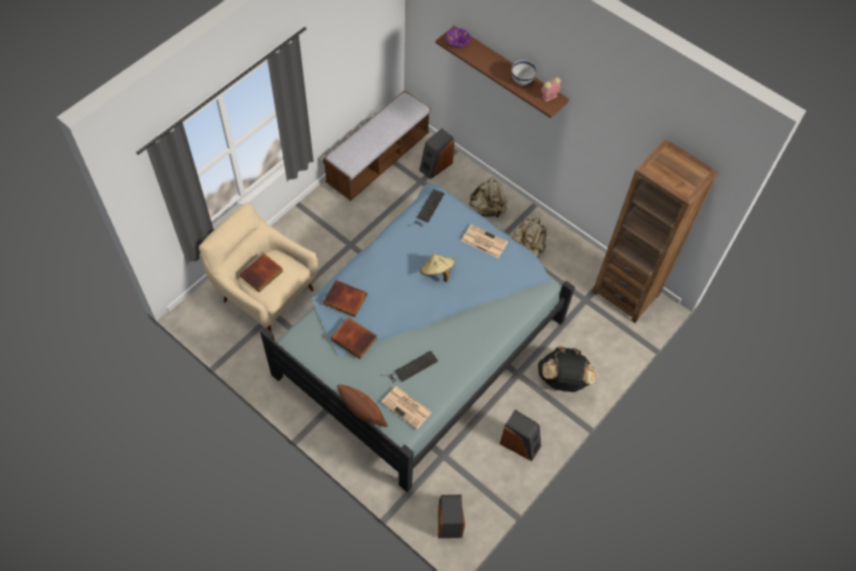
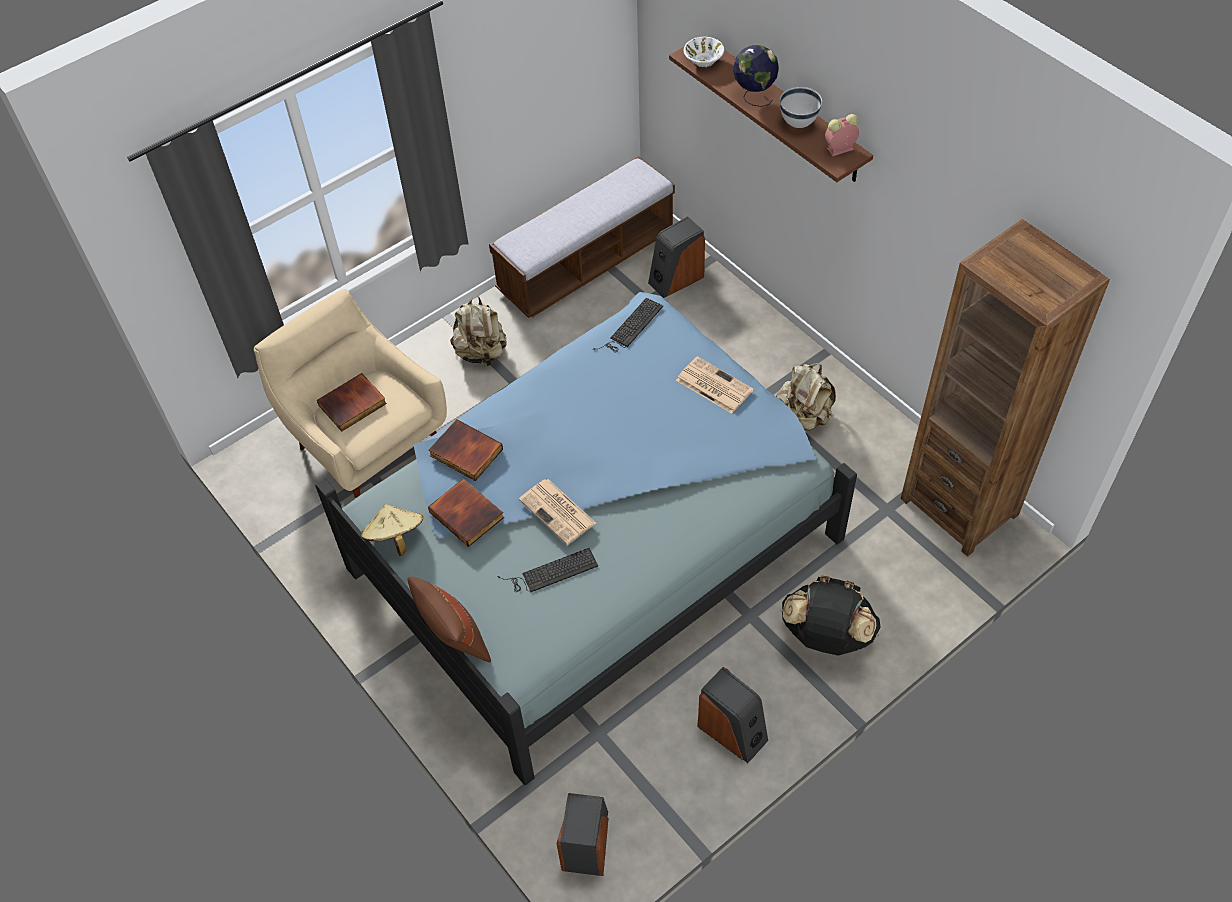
camera: 15 degrees right, 5 degrees down
(407, 407) = (530, 635): newspaper -> newspaper (558, 512)
(437, 272) = (625, 425): beige hat -> beige hat (395, 538)
(457, 43) = (703, 61): purple bowl -> white bowl
(488, 209) = (748, 351): beige backpack -> beige backpack (481, 353)
(492, 65) = (754, 96): none -> globe

